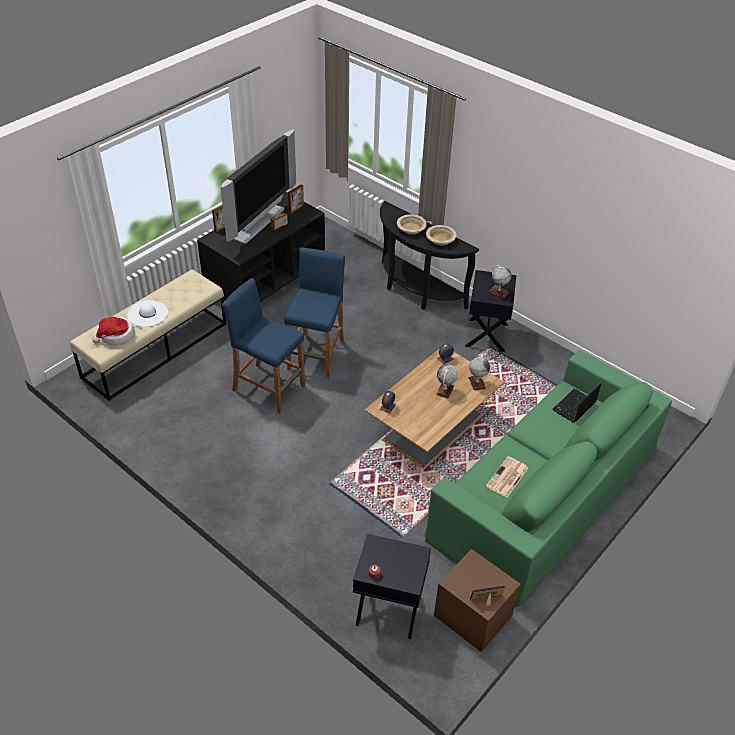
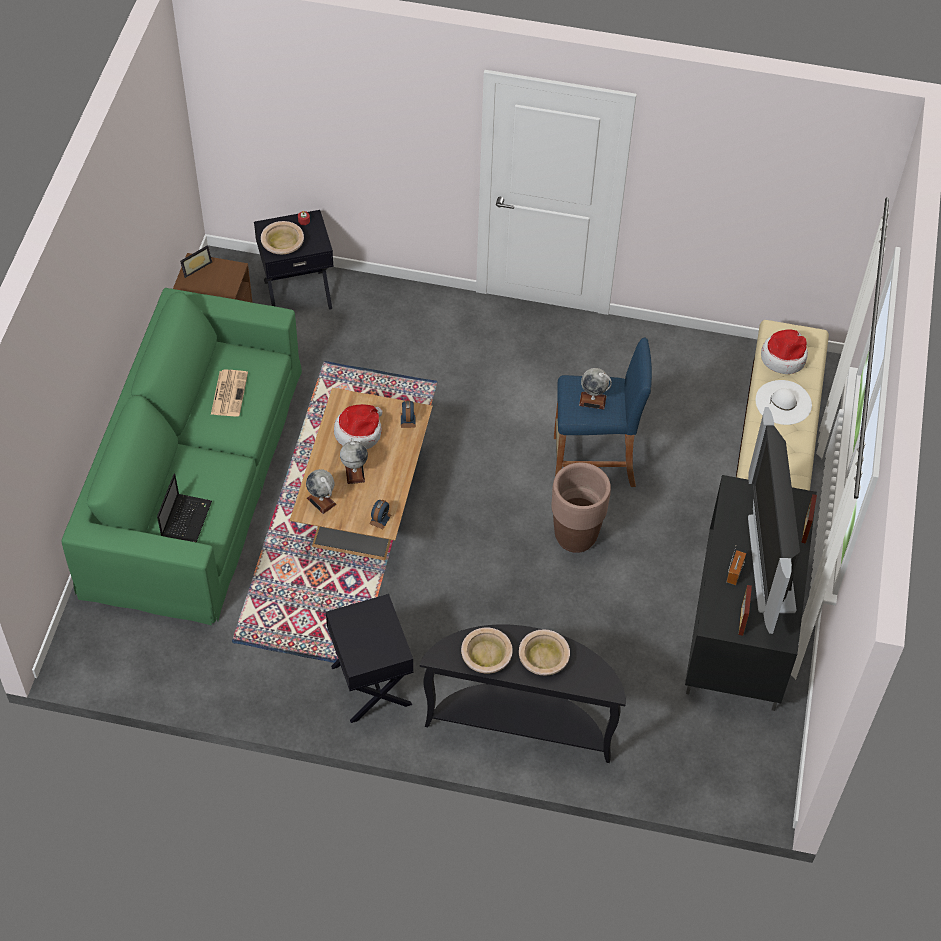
camera: 150 degrees right, 10 degrees up
(316, 355) = (575, 537): blue stool -> brown planter
(406, 559) = (282, 243): none -> beige bowl
(426, 413) = (359, 432): none -> hat
(498, 291) = (358, 629): globe -> globe (592, 400)

